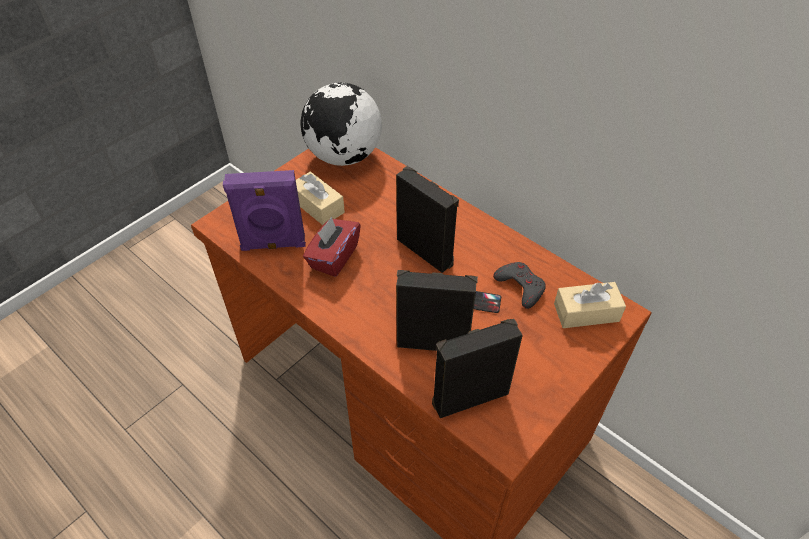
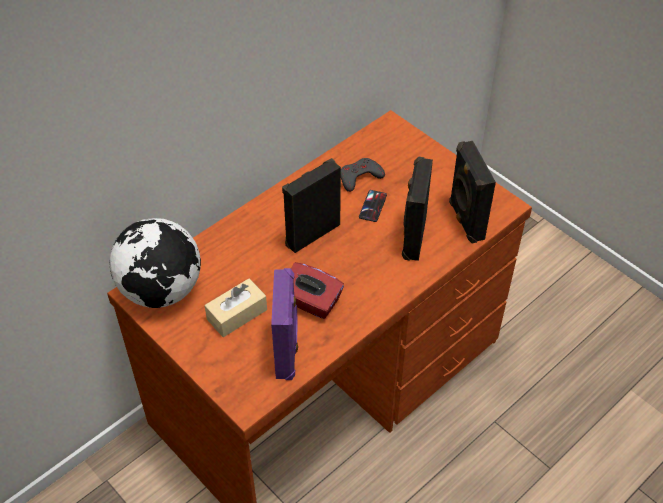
camera: 85 degrees left, 0 degrees up
(586, 312) = (389, 144): beige tissue box -> none

